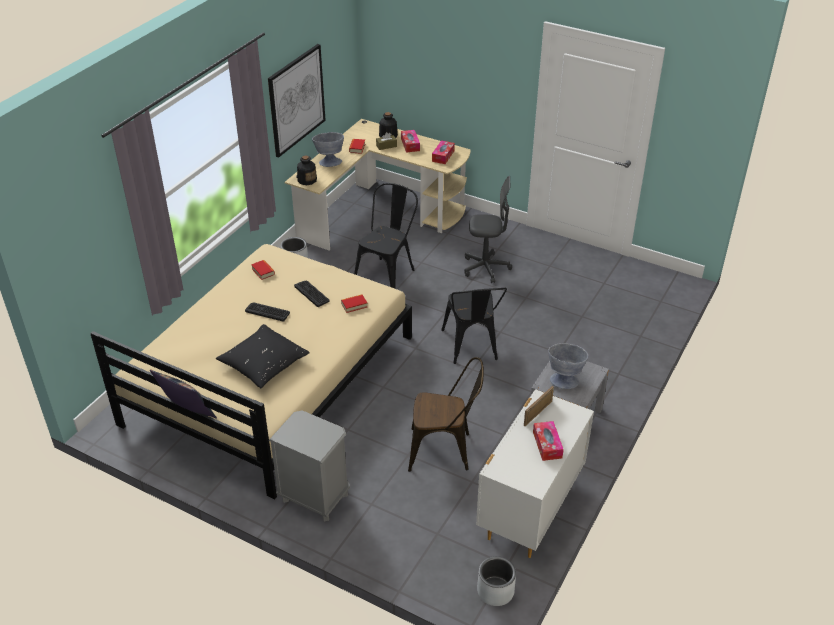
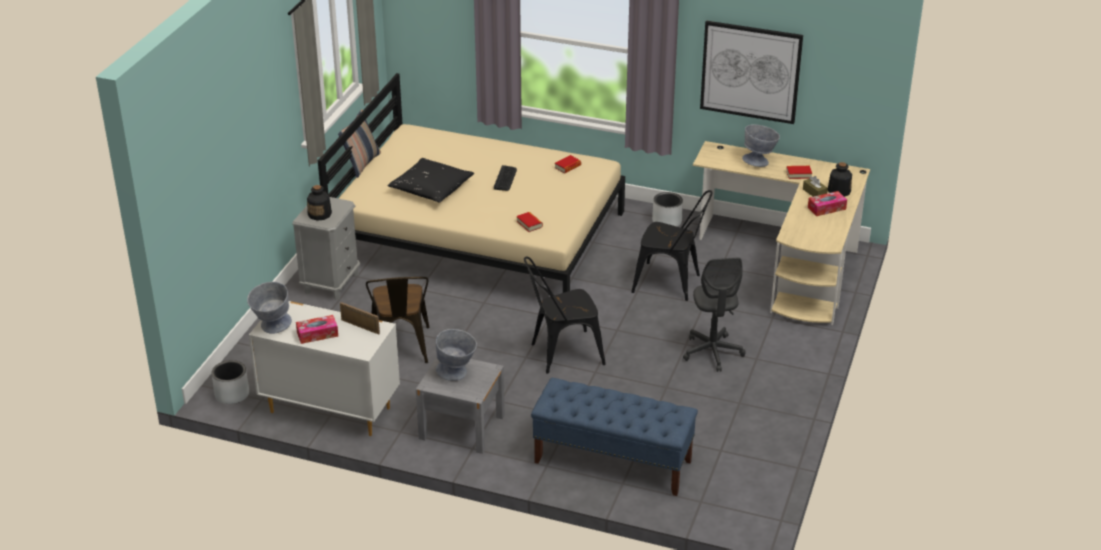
camera: 80 degrees right, 5 degrees down
(307, 180) = (713, 153): bottle -> bottle (320, 214)
(312, 293) = (541, 198): keyboard -> none
(443, 156) = (813, 233): tissue box -> none
(531, 480) = (271, 327): none -> grey bowl
(615, 338) = (612, 462): none -> blue bench

